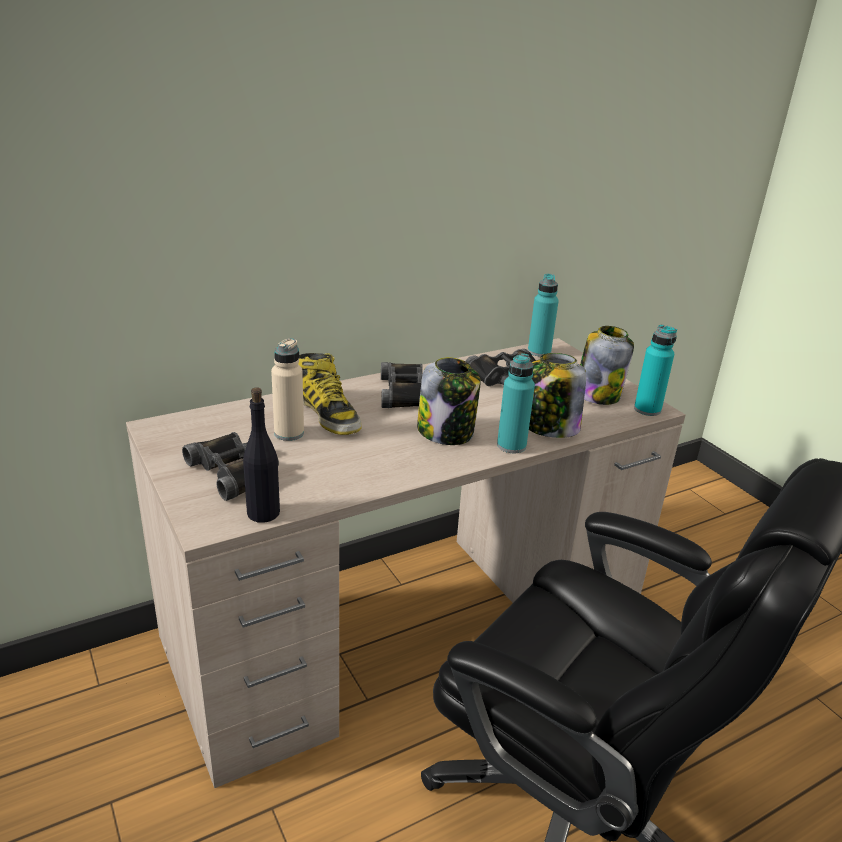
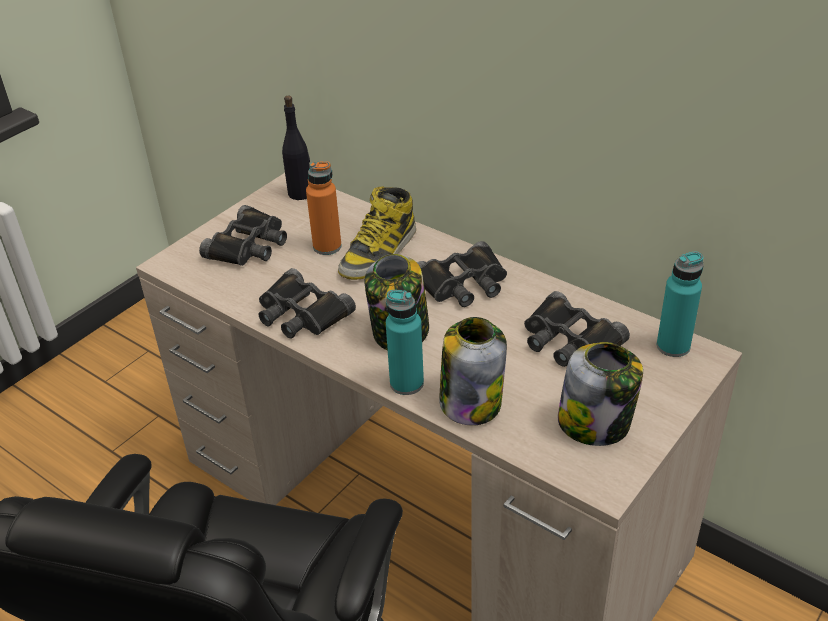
camera: 70 degrees right, 10 degrees up
(263, 513) = (199, 280): black bottle -> black bottle (301, 193)
(289, 433) = (327, 247): beige bottle -> orange bottle
(378, 469) = (301, 313): none -> black binoculars
(647, 409) = (595, 478): turquoise bottle -> none

